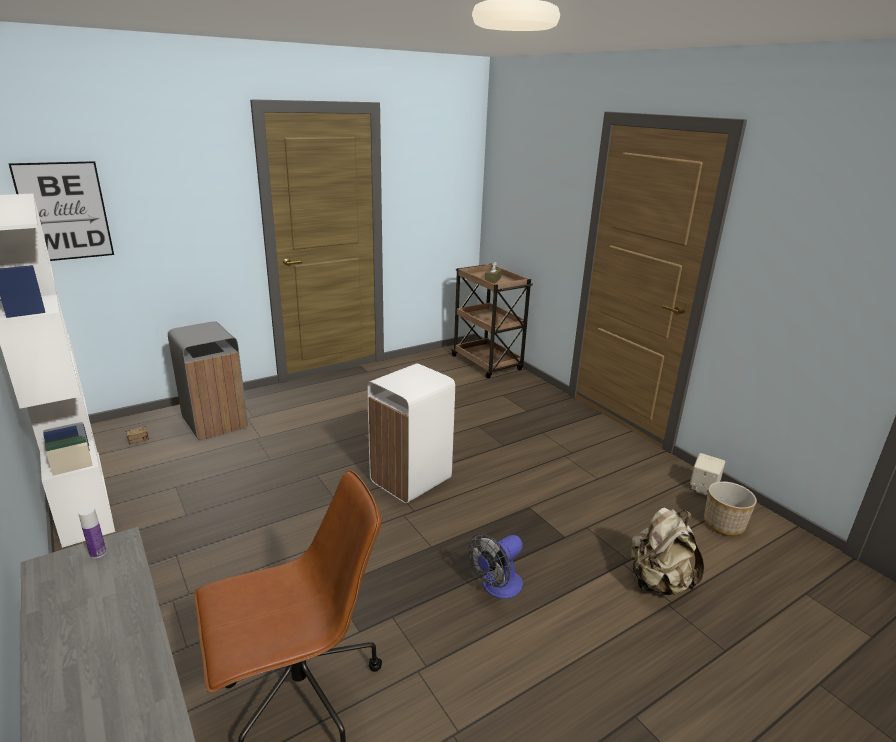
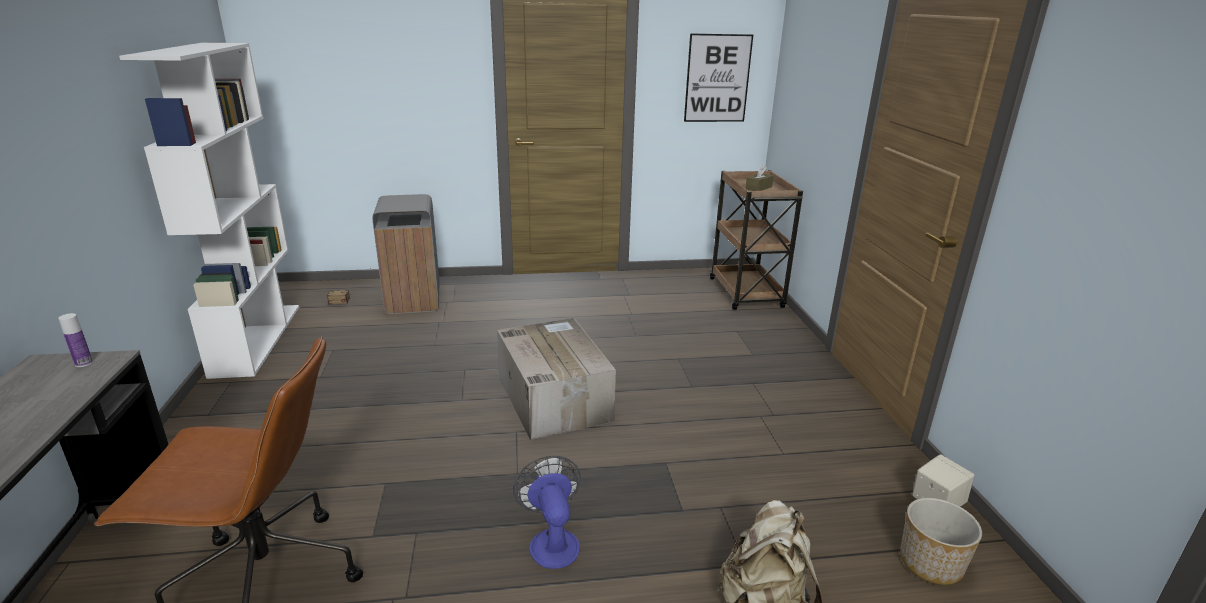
camera: 25 degrees right, 0 degrees up
(64, 211) = (301, 69): picture -> picture (717, 78)
(410, 480) = (553, 397): white trash can -> cardboard box
(497, 587) = (552, 541): fan -> fan turned 90 degrees clockwise

